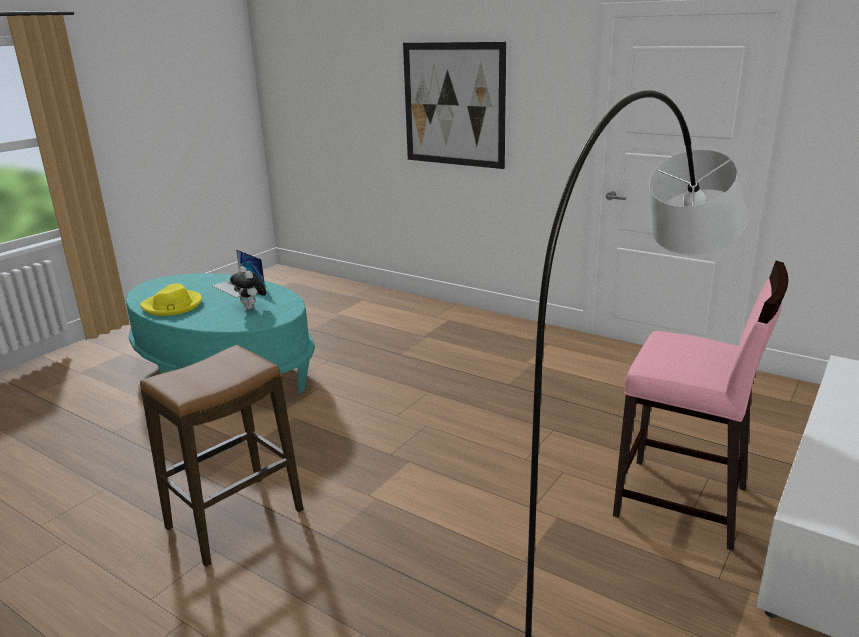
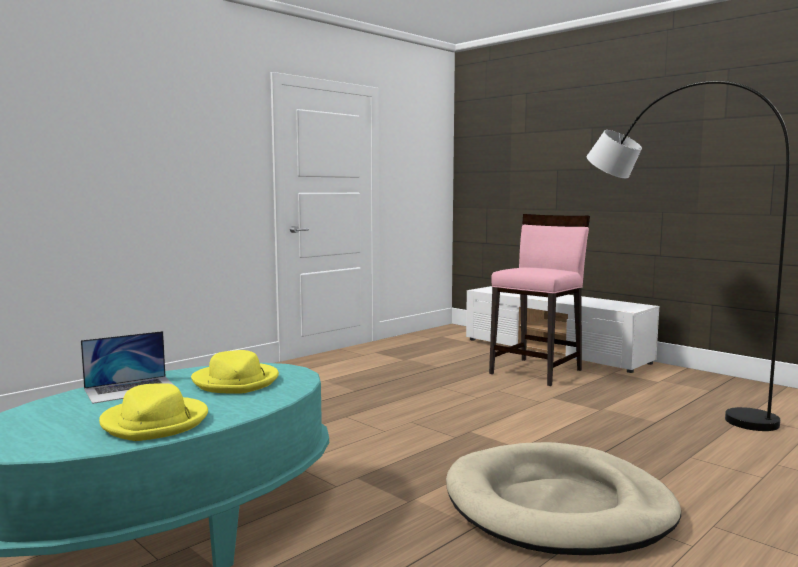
camera: 80 degrees left, 15 degrees down
(235, 520) = (558, 506): stool -> beige dog bed
(251, 308) = (236, 382): plush toy -> yellow hat
(453, 105) = (131, 154): picture -> none

